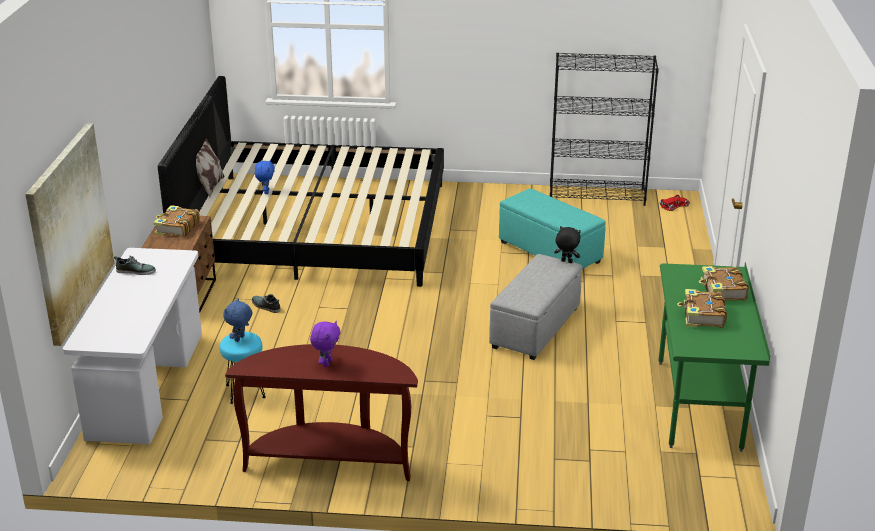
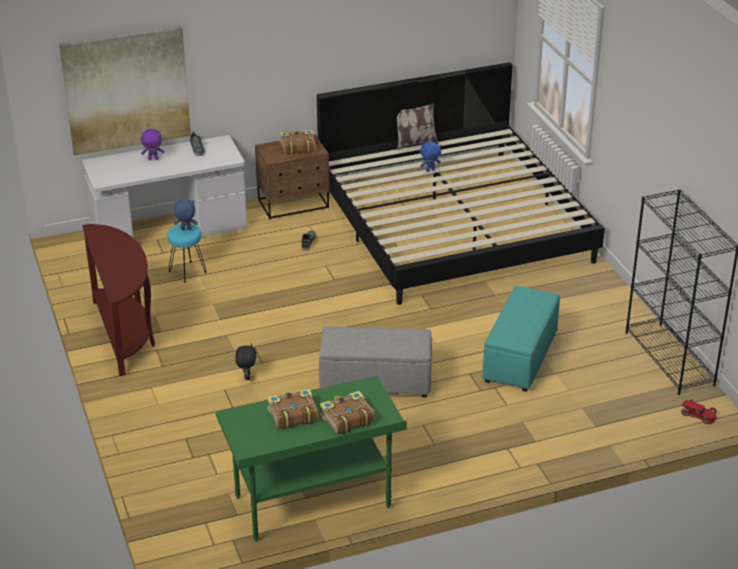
camera: 65 degrees right, 5 degrees up
(326, 363) = (118, 258): purple plush toy -> purple plush toy (153, 159)
(566, 262) = (423, 347): black plush toy -> black plush toy (246, 377)

